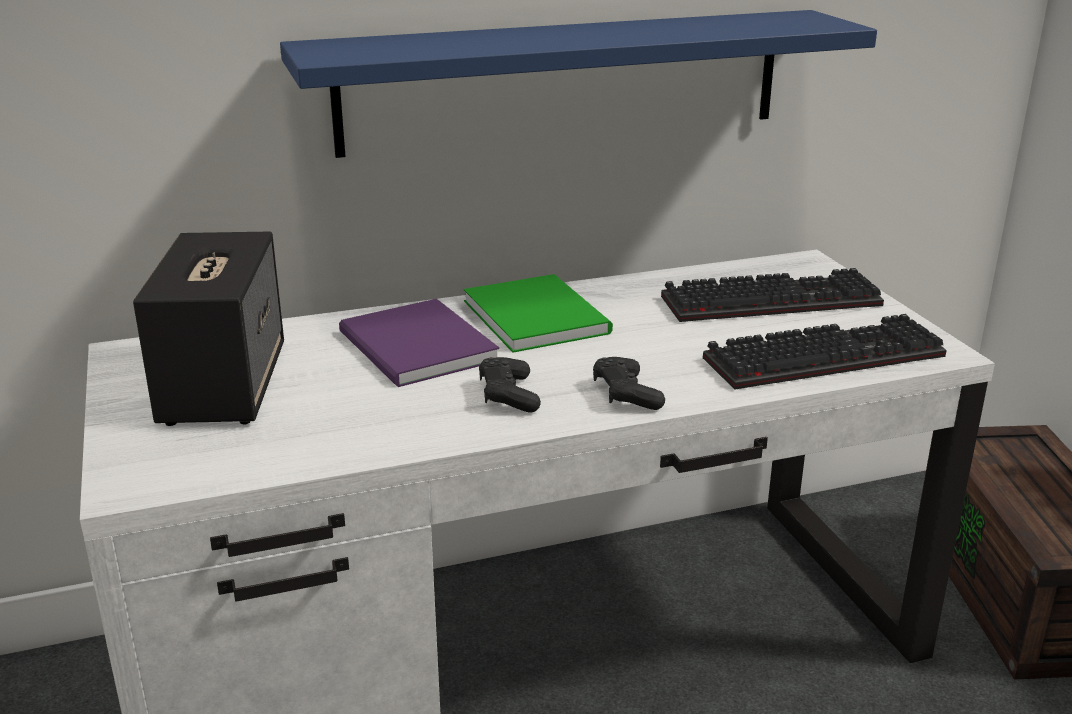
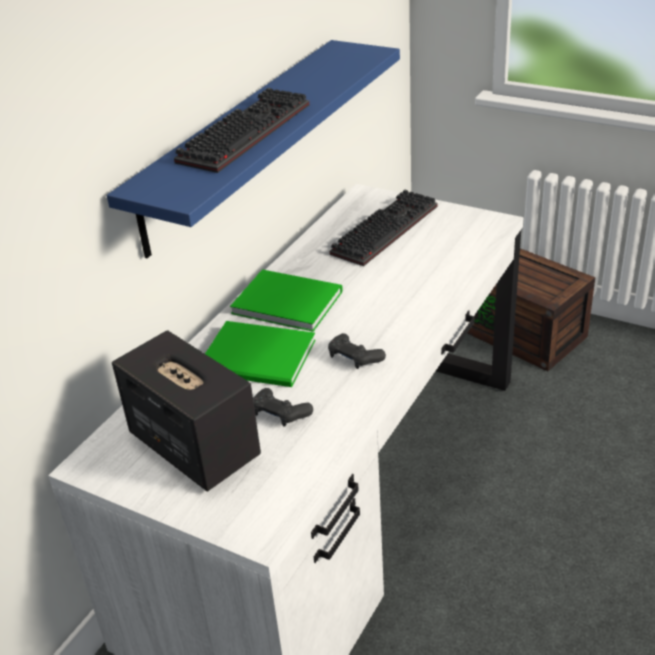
camera: 40 degrees left, 10 degrees up
(416, 349) = (260, 359): purple book -> green book
(626, 394) = (406, 324): black game controller -> black game controller (280, 414)
(825, 355) = (455, 250): keyboard -> keyboard (244, 131)

